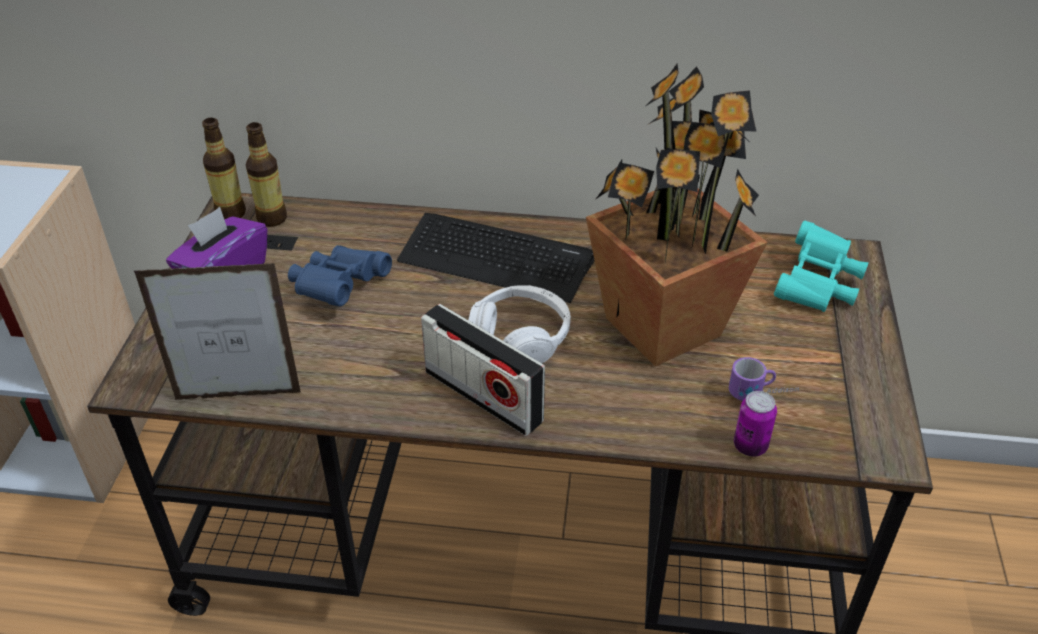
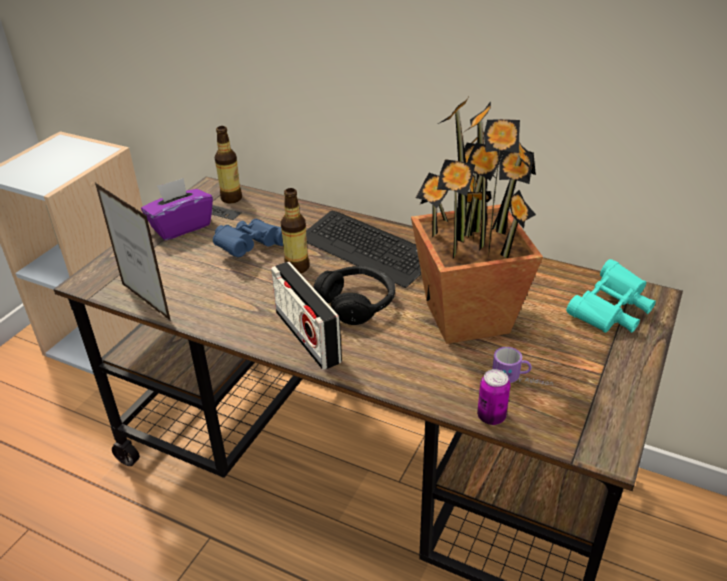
camera: 20 degrees right, 5 degrees down
(231, 213) = (207, 191): bottle -> bottle (297, 267)
(238, 396) = (146, 302): picture frame -> picture frame turned 150 degrees counterclockwise
(521, 336) = (357, 303): white headphones -> black headphones

